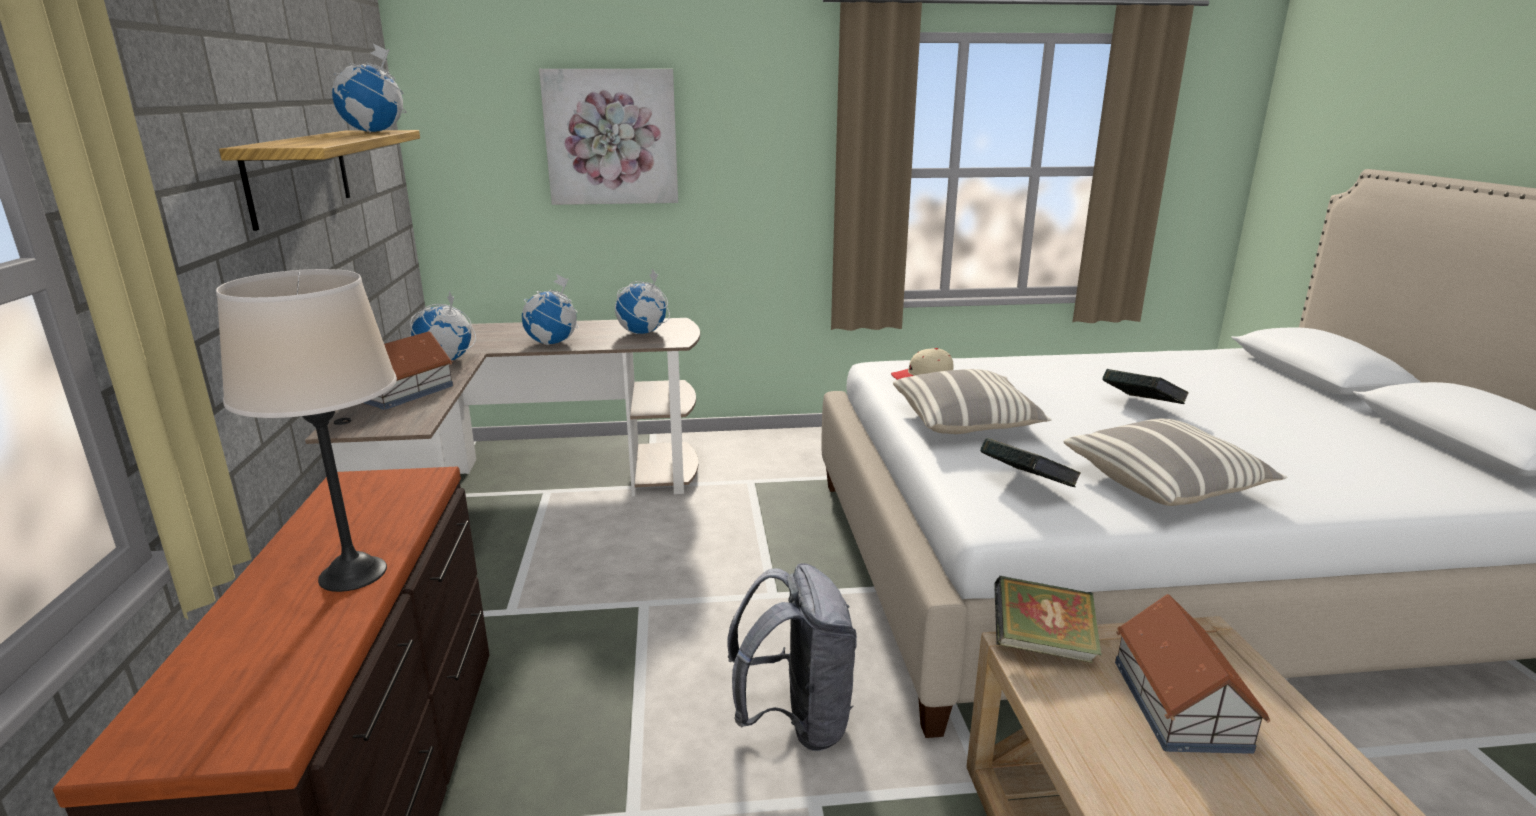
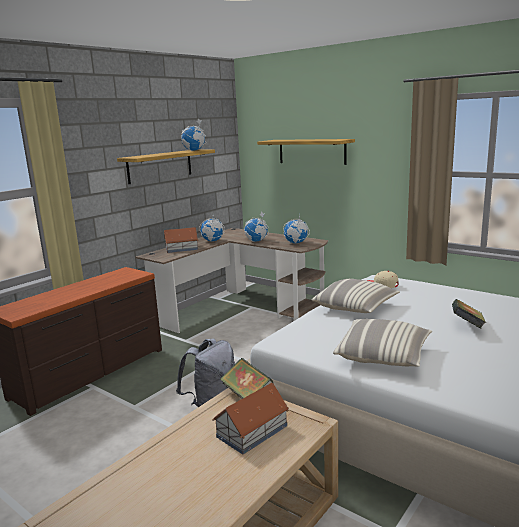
camera: 45 degrees right, 5 degrees down
(353, 574) = (84, 291): beige table lamp -> none
(611, 137) = (311, 151): picture -> shelf
(1026, 486) = (316, 335): book -> none

